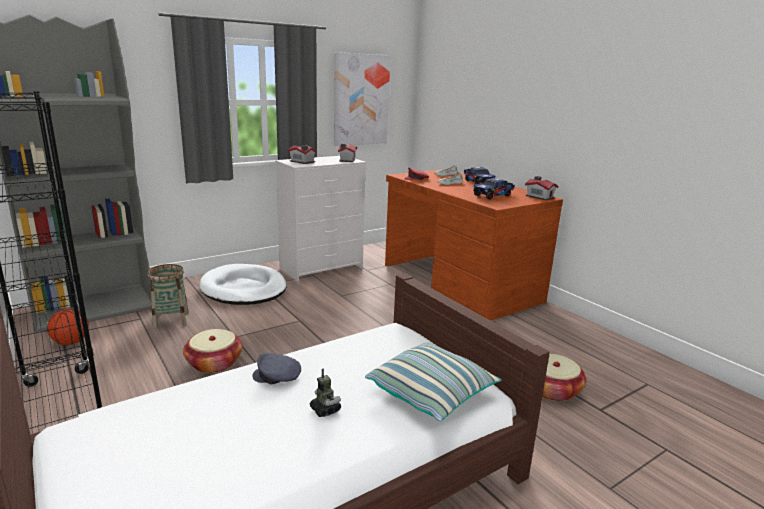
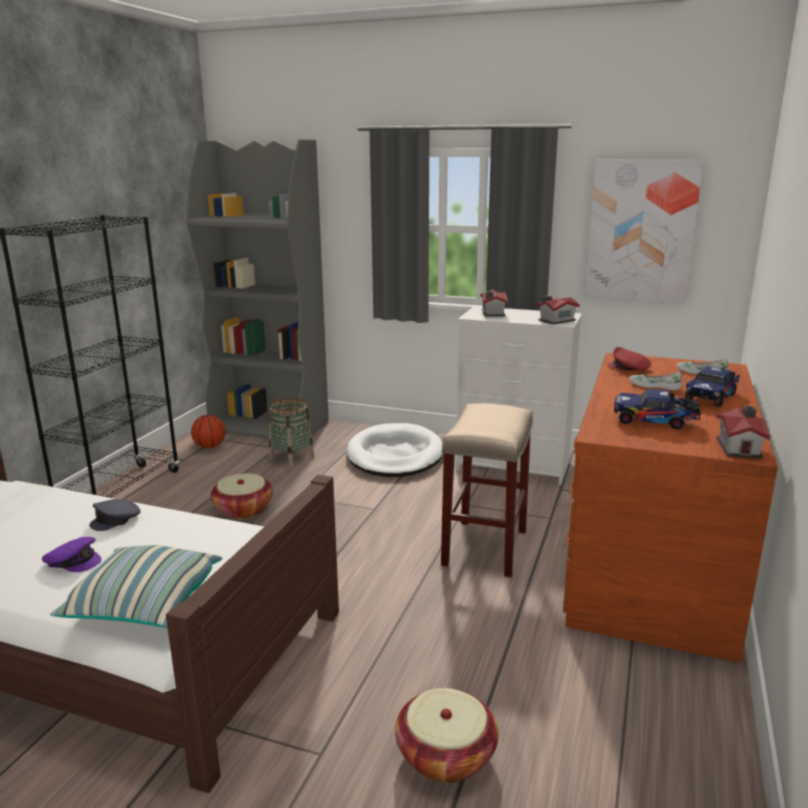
camera: 55 degrees right, 0 degrees up
(277, 376) = (117, 520): grey cap -> grey cap turned 105 degrees counterclockwise
(325, 410) = (74, 561): toy robot -> purple cap
(392, 309) = (484, 546): none -> beige stool

